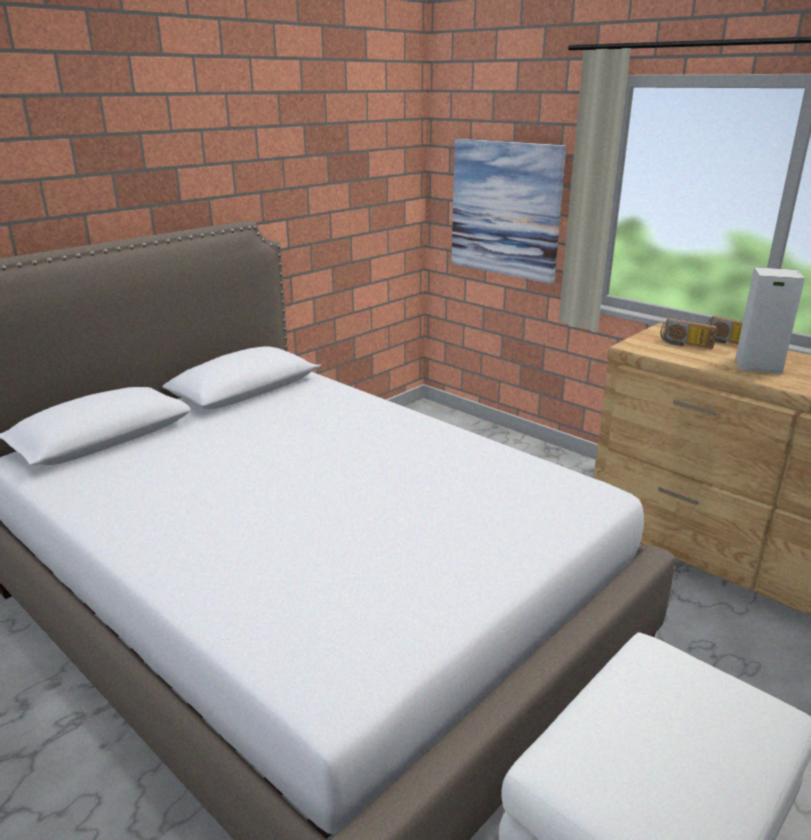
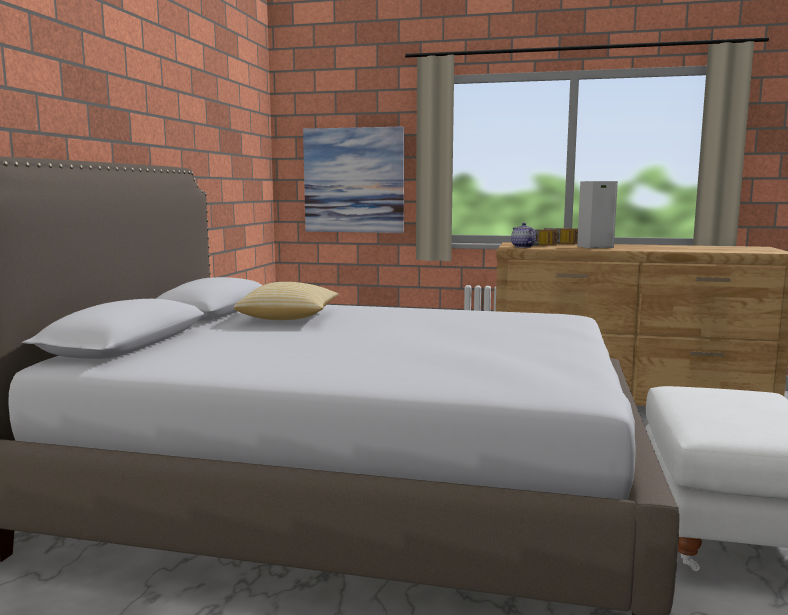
camera: 30 degrees left, 15 degrees down
(288, 420) = (289, 318): none -> pillow
(650, 348) = (522, 247): none -> teapot

